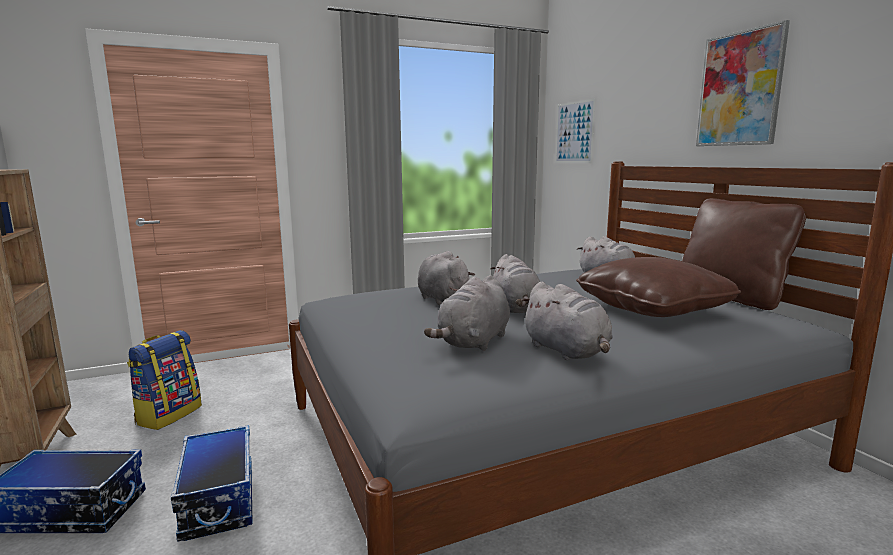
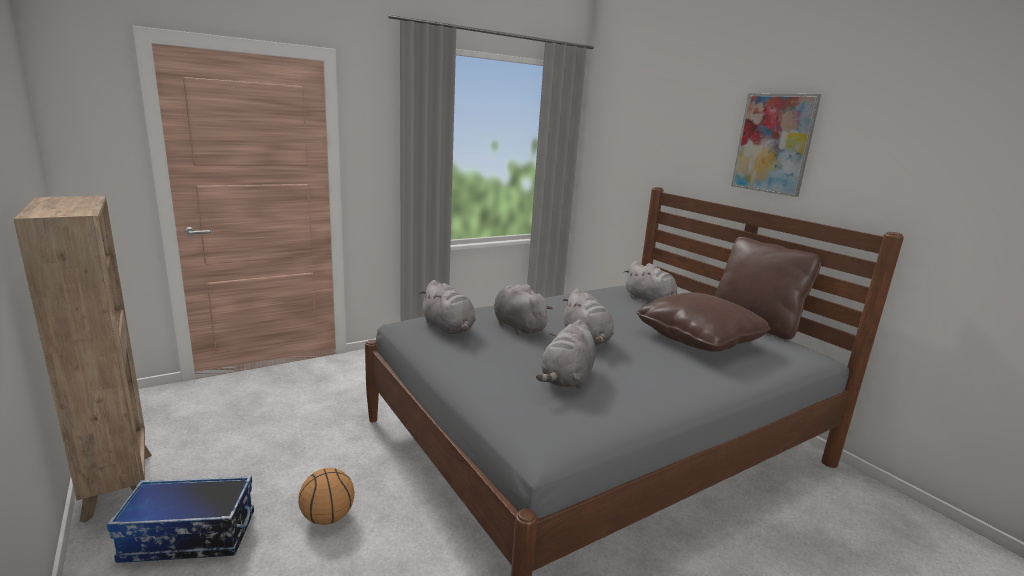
camera: 10 degrees left, 5 degrees up
(169, 414) = (240, 431): backpack -> none
(217, 500) = (327, 517): storage box -> basketball
(567, 351) = (646, 388): grey plush toy -> grey plush toy (449, 328)
(574, 132) = (613, 150): picture -> none

